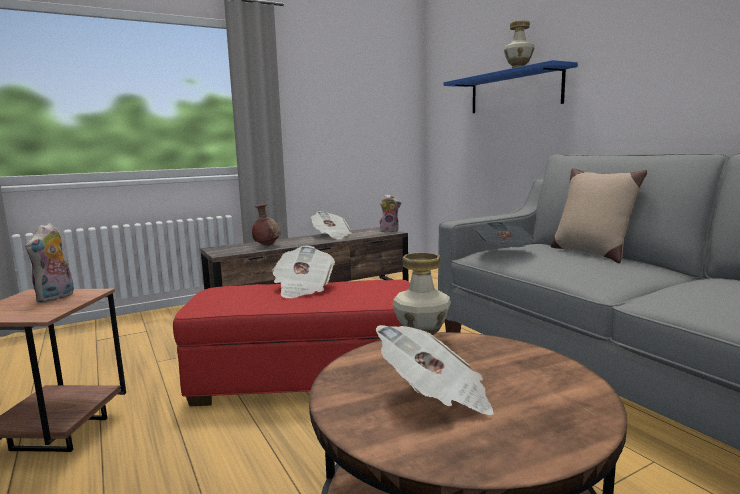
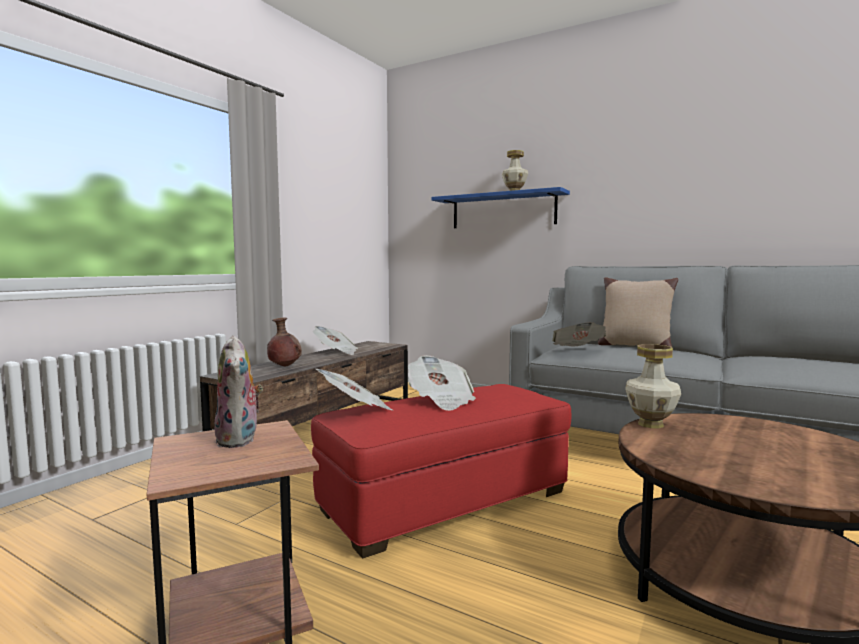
camera: 30 degrees left, 5 degrees down
(389, 231) = (386, 344): plush toy -> none
(436, 396) = (759, 458): newspaper -> newspaper (356, 409)

